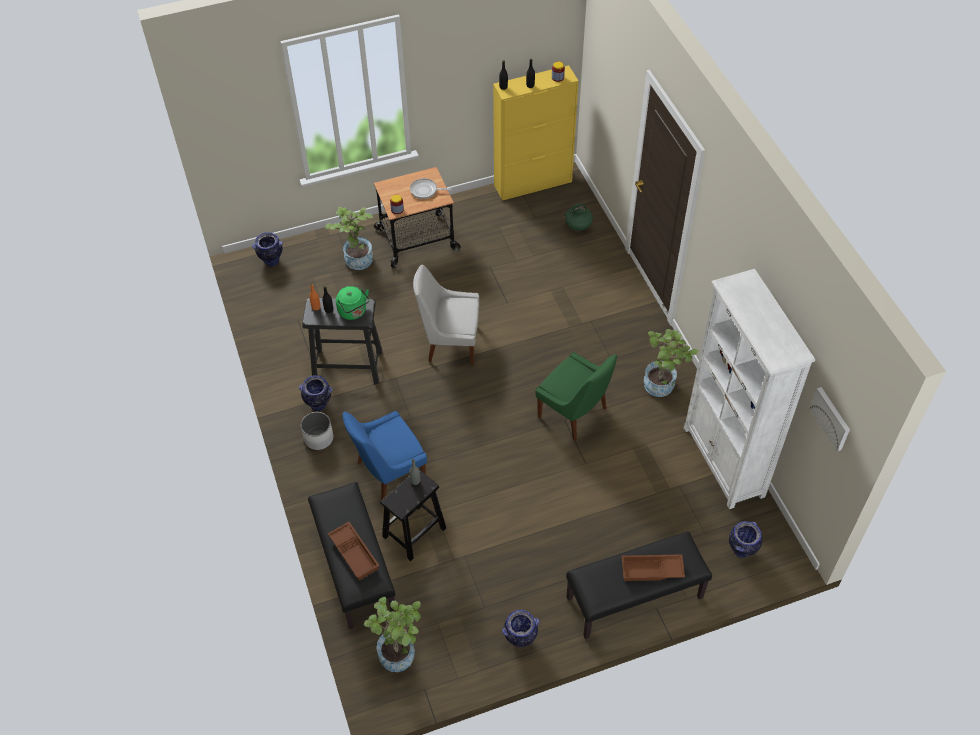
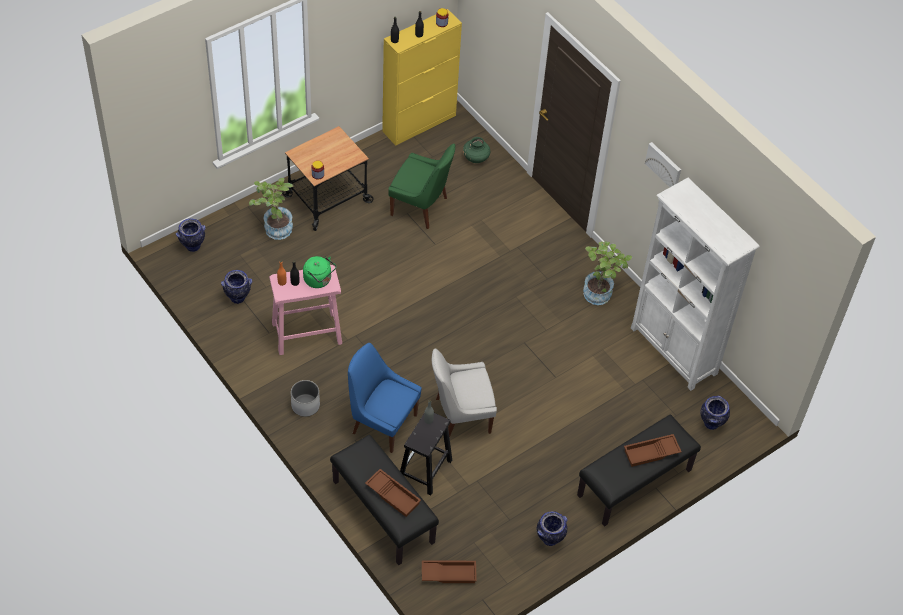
camera: 20 degrees left, 0 degrees up
(319, 405) = (294, 375): vase -> vase (238, 298)
(347, 366) = (306, 333): black stool -> pink stool
(388, 473) = (382, 423): blue chair -> blue chair turned 75 degrees clockwise
(399, 651) = (449, 573): potted plant -> brown tray
(425, 190) = (337, 151): frying pan -> none
(450, 343) = (395, 293): white chair -> white chair (460, 416)
(574, 414) = (531, 335): green chair -> green chair (421, 207)
(831, 418) = (779, 291): picture -> picture (664, 165)

